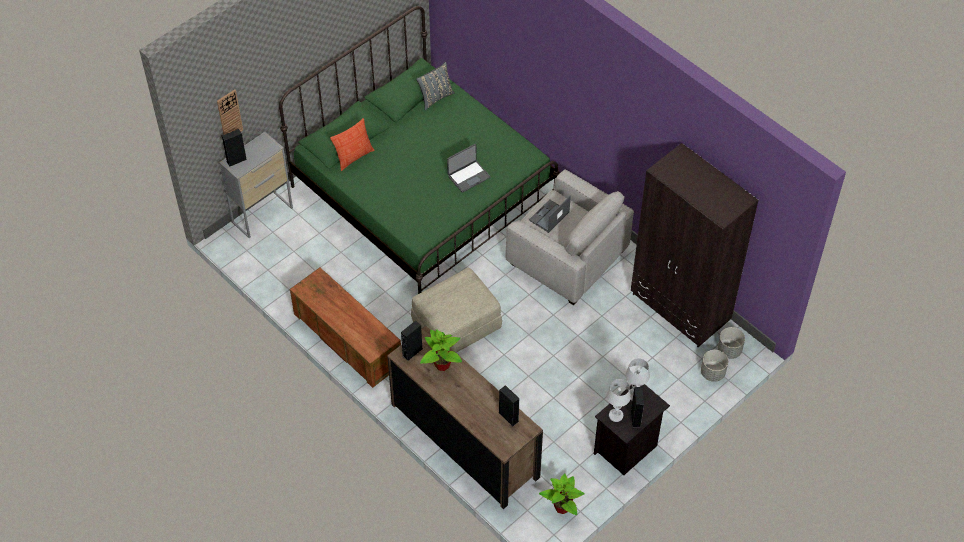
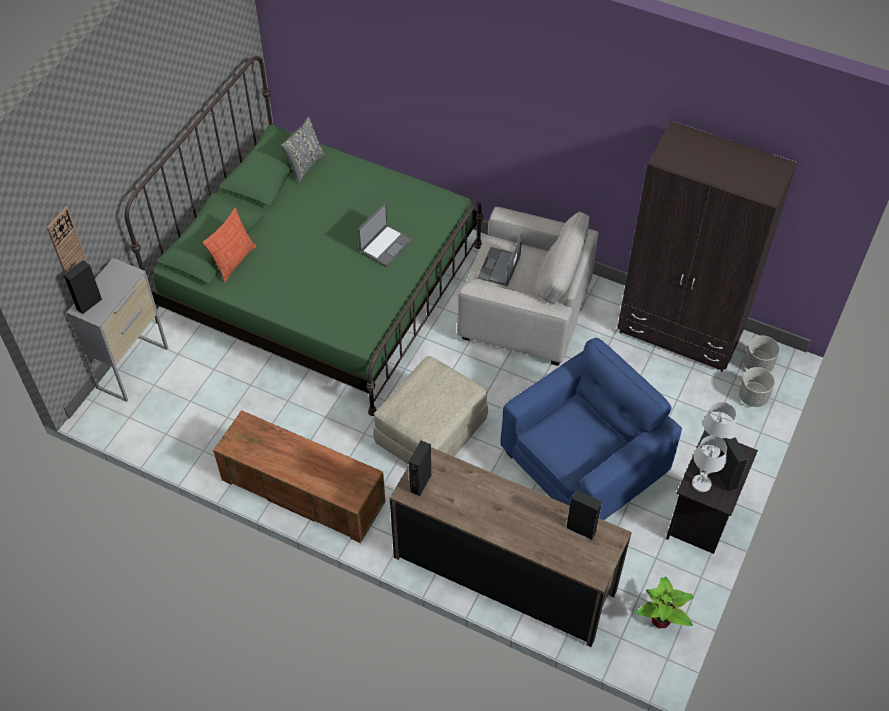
camera: 20 degrees left, 0 degrees up
(442, 364) = (465, 487): potted plant -> none
(558, 382) = (583, 464): none -> blue armchair

